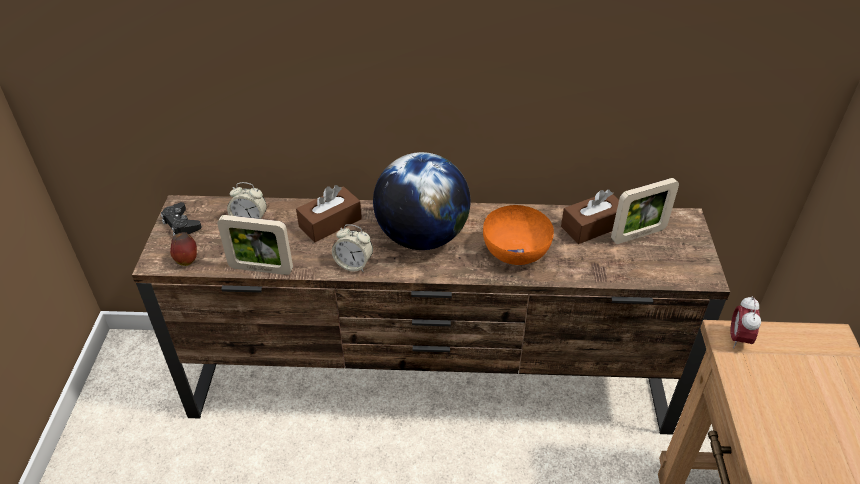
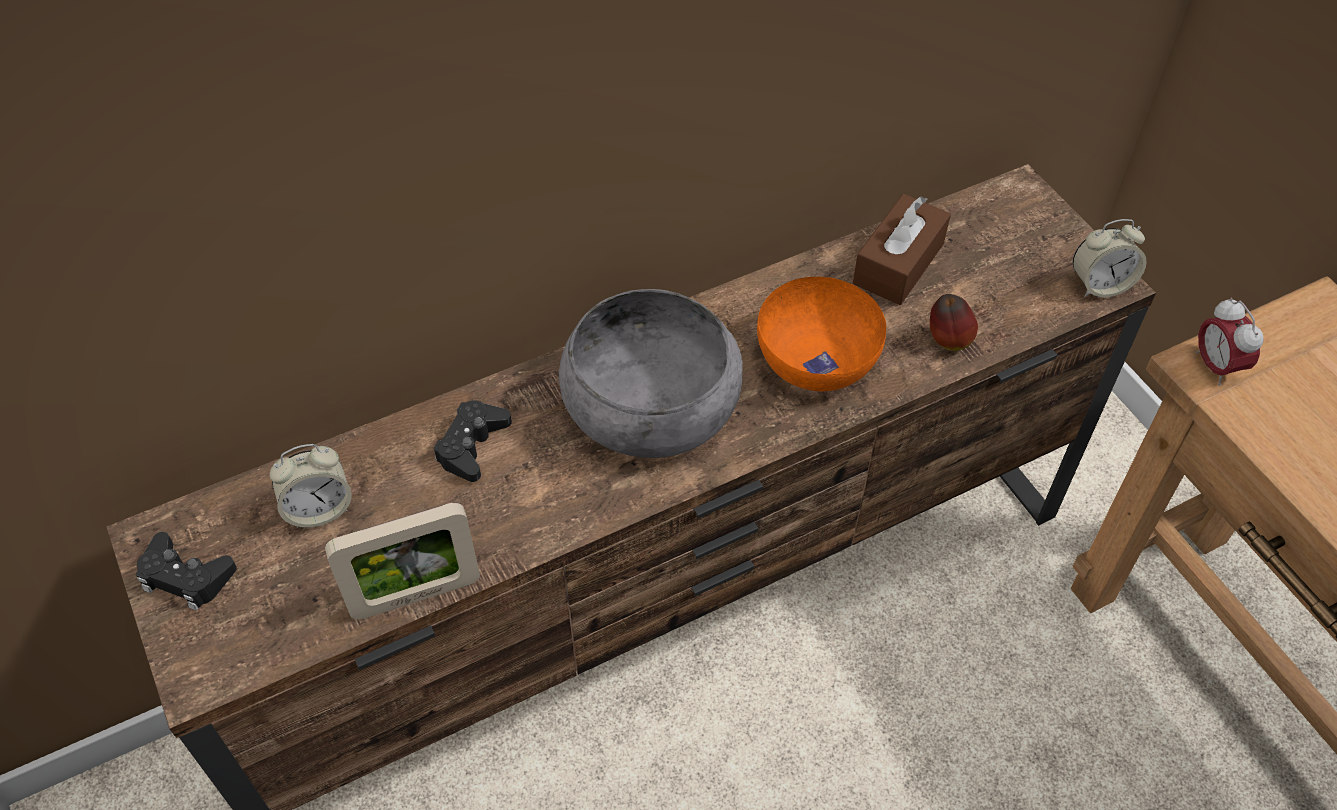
camera: 30 degrees left, 10 degrees up
(187, 260) = (260, 646): apple -> apple (947, 341)
(330, 223) = (472, 445): brown tissue box -> black game controller
(354, 264) = (574, 507): alarm clock -> alarm clock (1100, 285)
(422, 237) = (650, 402): globe -> grey bowl
(638, 235) = (973, 250): picture frame -> none

